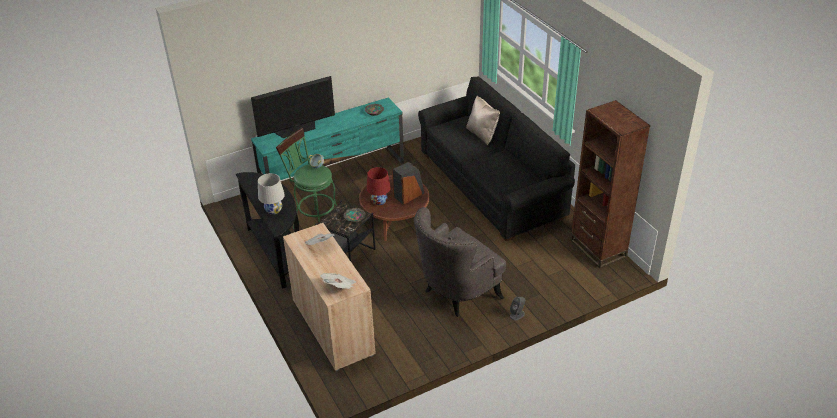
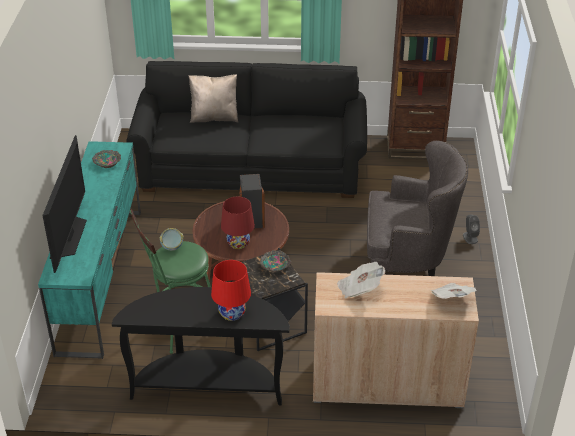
camera: 60 degrees left, 0 degrees up
(273, 210) = (232, 313): white table lamp -> red table lamp
(456, 294) = (407, 265): grey armchair -> grey armchair turned 75 degrees counterclockwise

